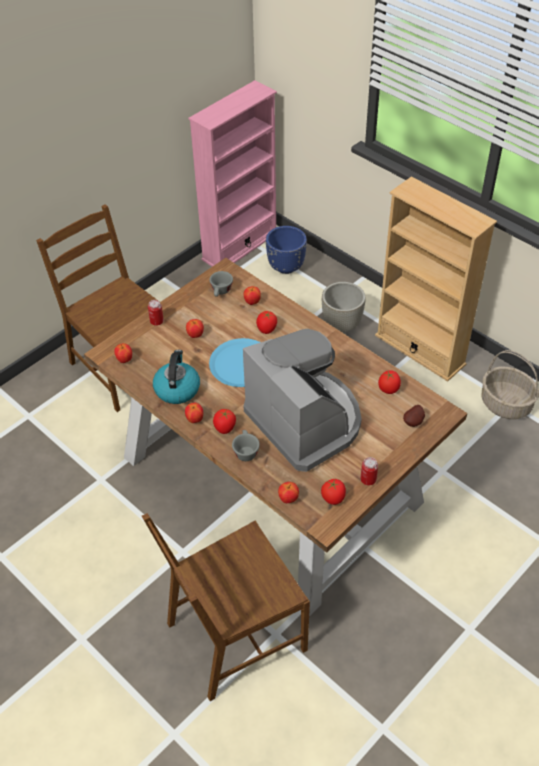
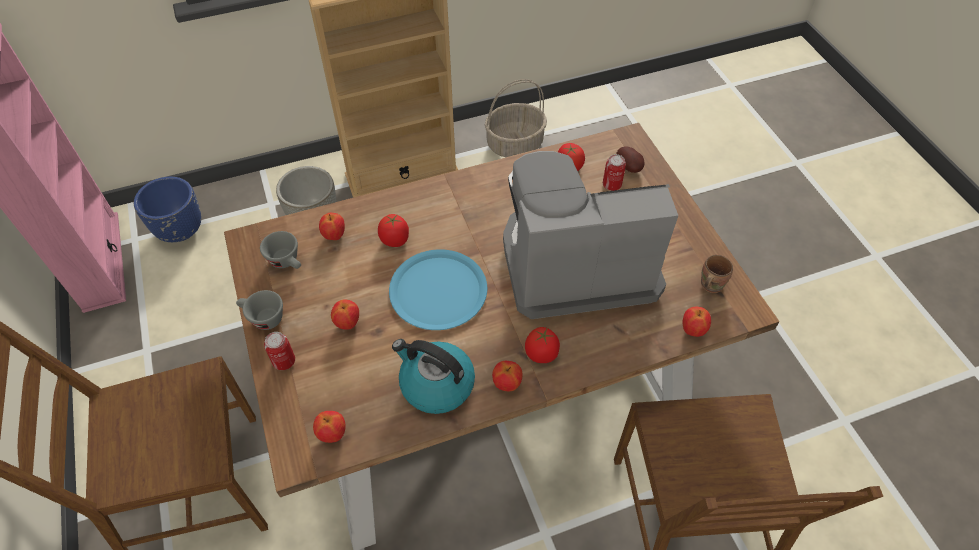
camera: 65 degrees left, 5 degrees up
(245, 451) = (593, 346): grey cup -> grey cup (263, 318)
(333, 498) = (709, 285): tomato -> brown mug
(368, 479) = (695, 241): can -> can (611, 185)

